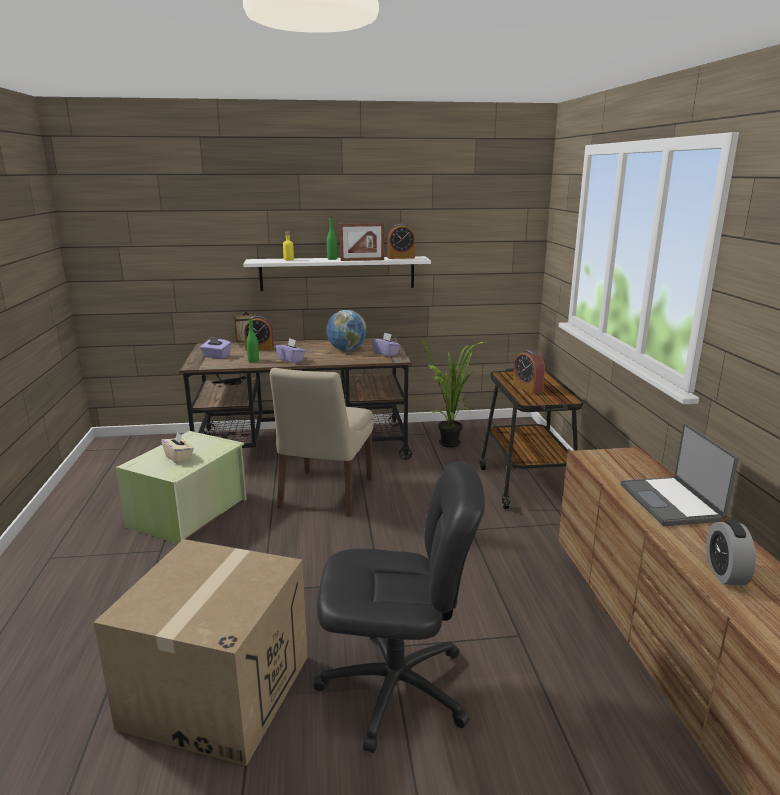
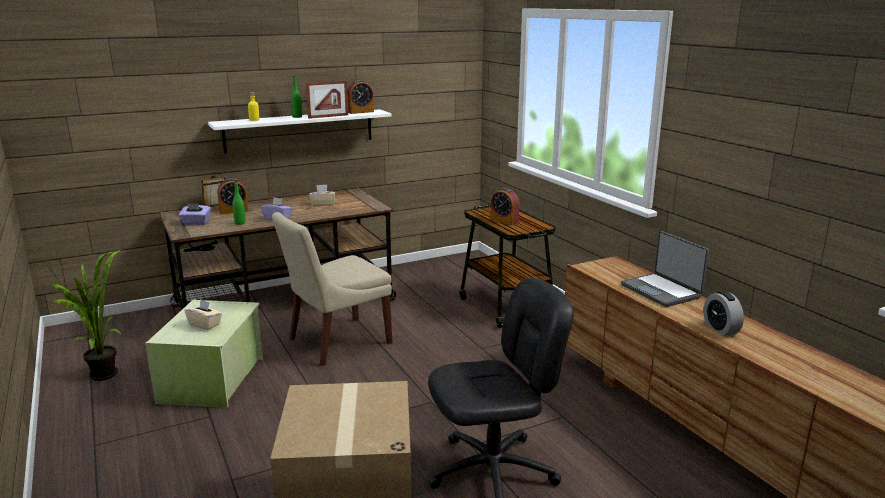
camera: 20 degrees left, 0 degrees up
(325, 495) = (336, 342): beige chair -> beige chair turned 60 degrees clockwise
(346, 350) = (322, 204): globe -> beige tissue box
(386, 353) = (363, 204): purple tissue box -> none
(451, 446) = (424, 283): potted plant -> potted plant (105, 377)

